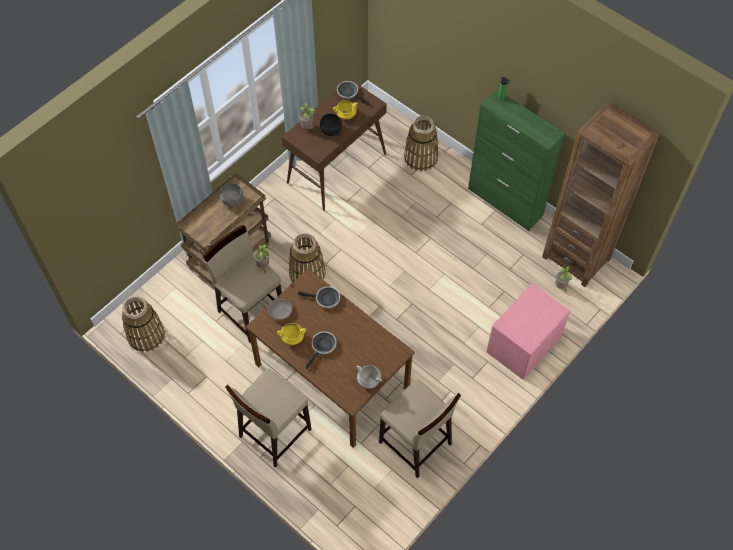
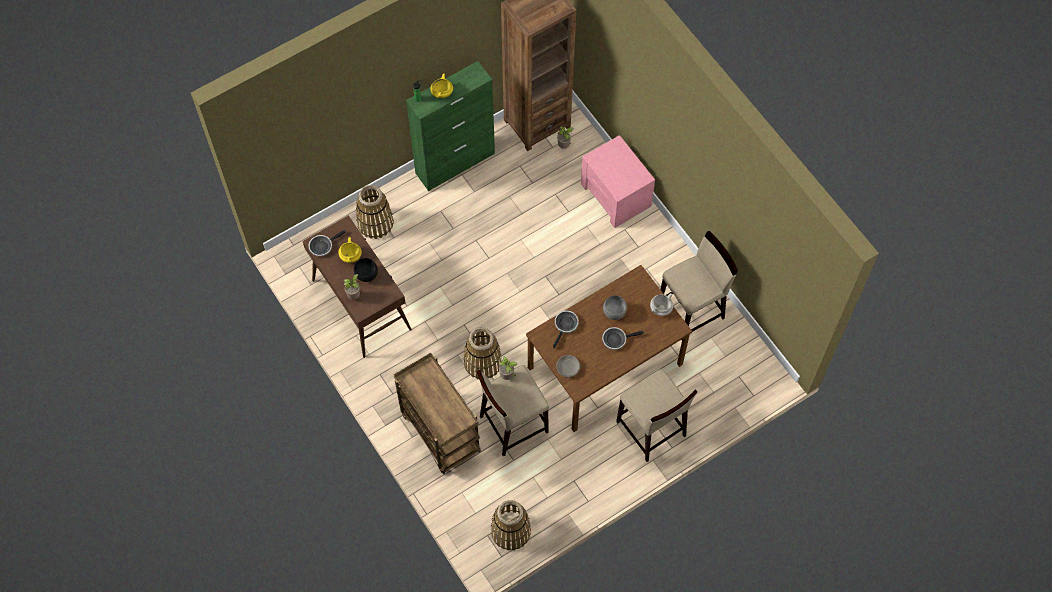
camera: 75 degrees left, 5 degrees up
(233, 200) = (423, 386): grey bowl -> grey bowl (614, 311)
(293, 338) = (599, 363): yellow cooking pot -> yellow cooking pot (441, 92)
(323, 347) = (616, 339): frying pan -> frying pan turned 60 degrees counterclockwise

